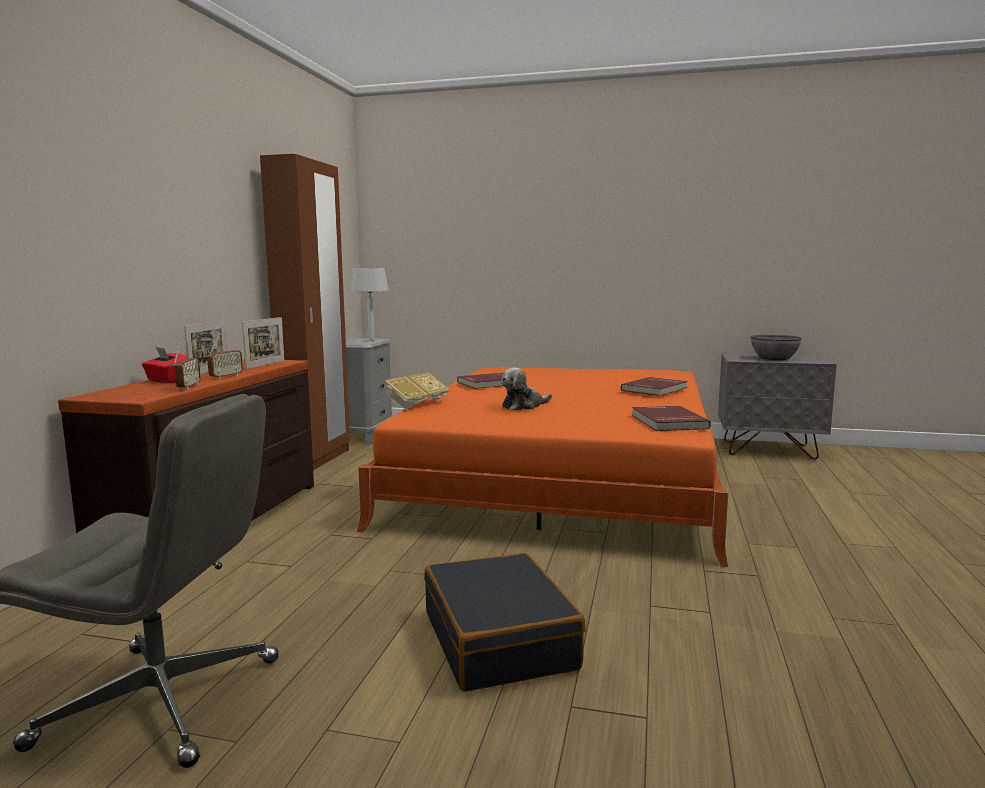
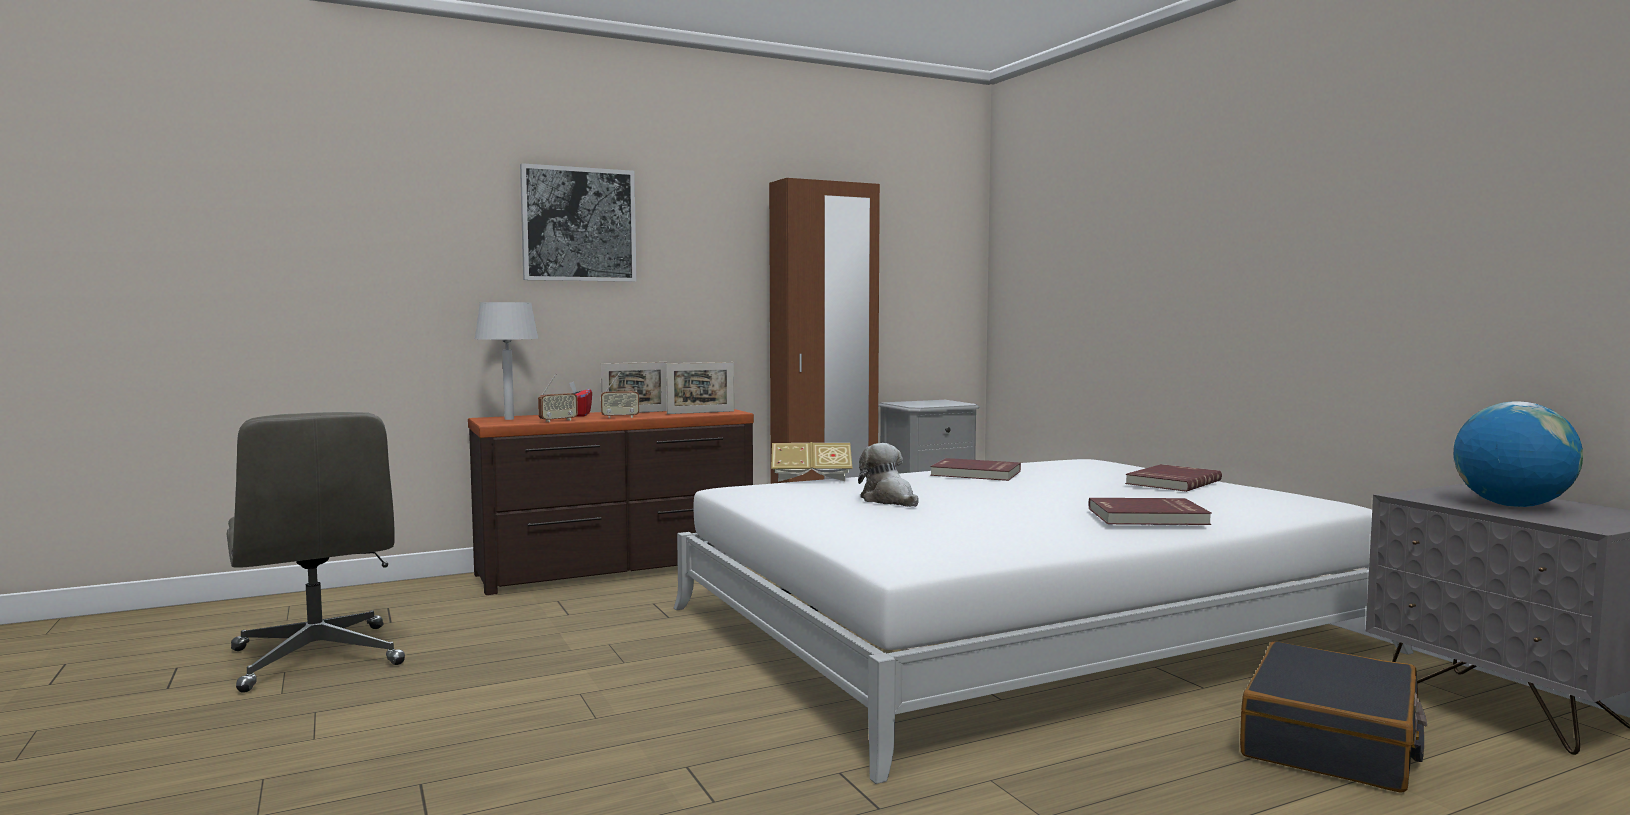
camera: 50 degrees right, 5 degrees down
(129, 179) = (578, 224): none -> picture
(372, 340) = (946, 404): grey table lamp -> grey table lamp (509, 419)
(499, 640) = (517, 722): black suitcase -> black suitcase (1331, 742)
(524, 406) = (889, 500): plush toy -> plush toy turned 45 degrees clockwise
(563, 475) = (1016, 629): orange bed -> white bed
(667, 422) = (958, 550): red book -> red book (1171, 482)
(774, 358) = (1512, 505): grey bowl -> globe

